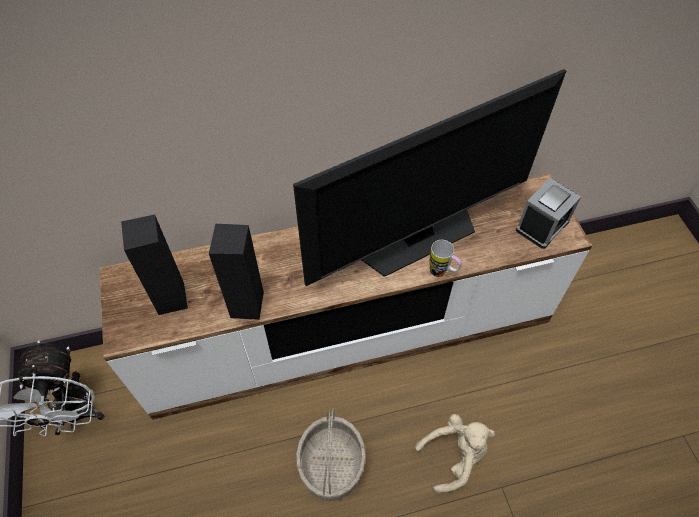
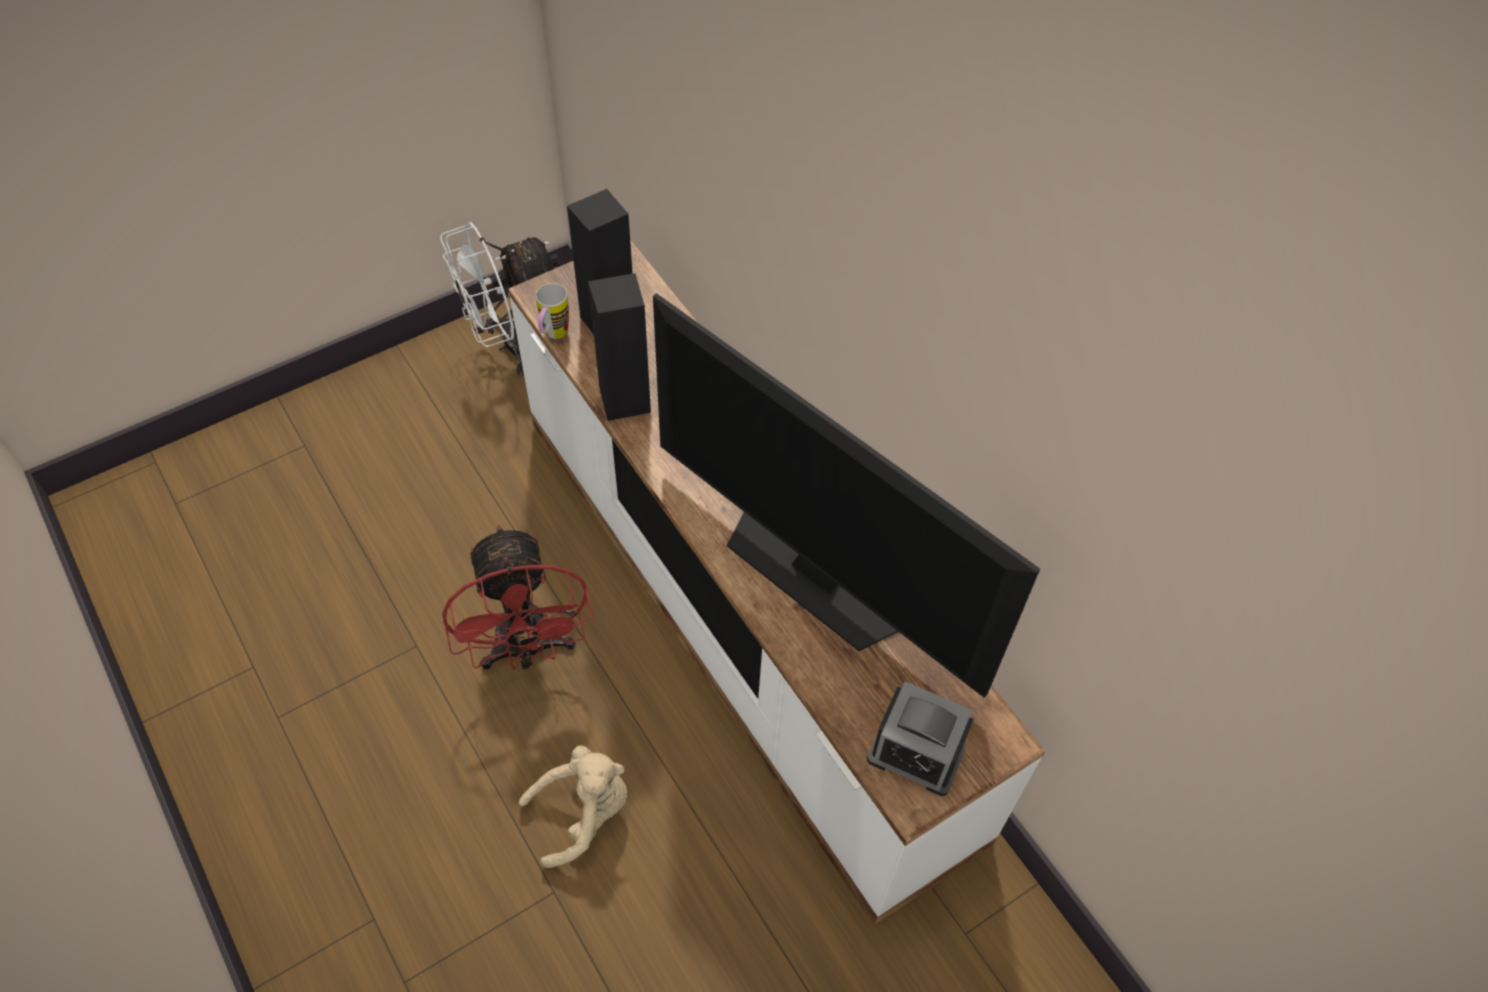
camera: 70 degrees right, 0 degrees up
(331, 465) = (527, 649): basket -> red fan
(442, 273) = (761, 621): mug -> mug (553, 336)
(454, 456) = (583, 812): beige plush toy -> beige plush toy turned 75 degrees counterclockwise

